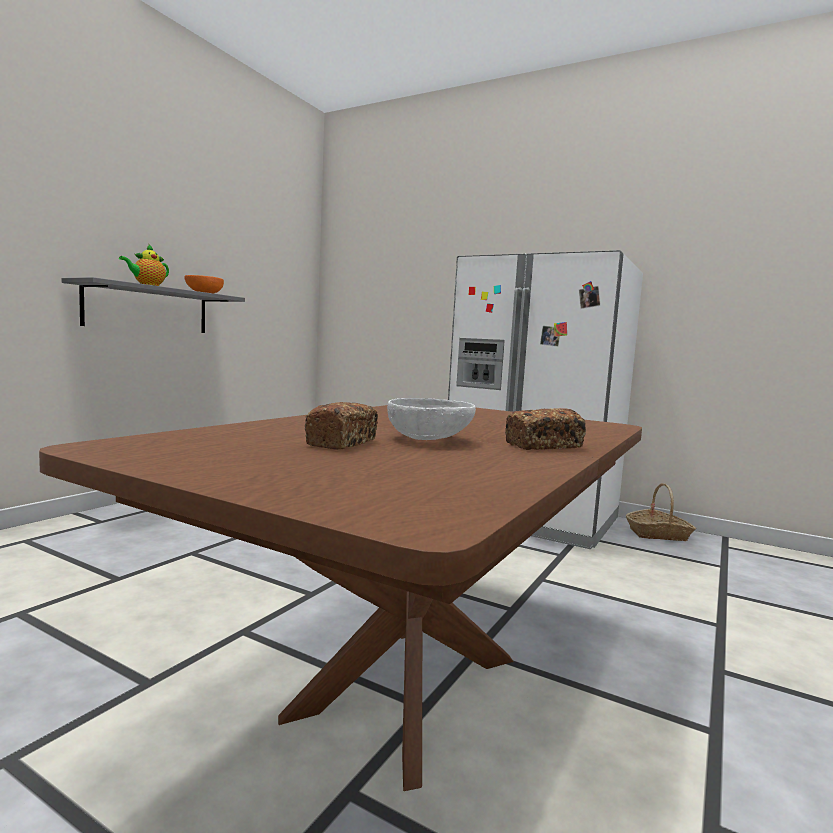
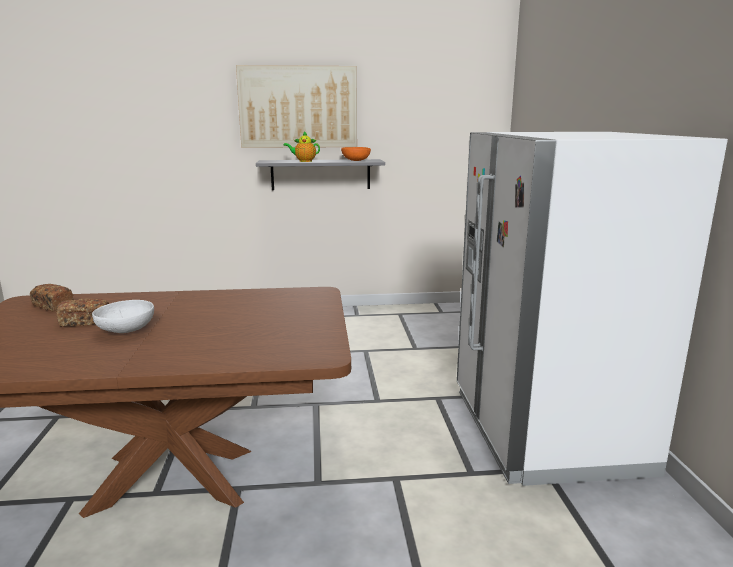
camera: 55 degrees right, 10 degrees up
(121, 212) = (298, 107): none -> picture
(543, 446) = (144, 357): bread -> bread (53, 306)
(658, 534) = (660, 519): basket -> none

